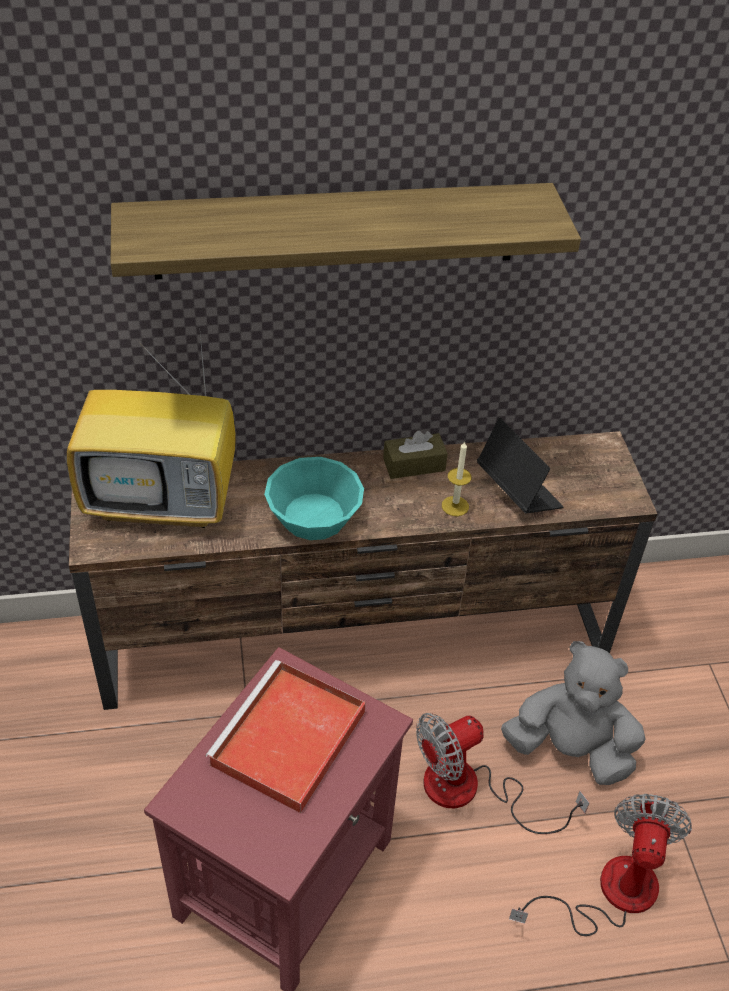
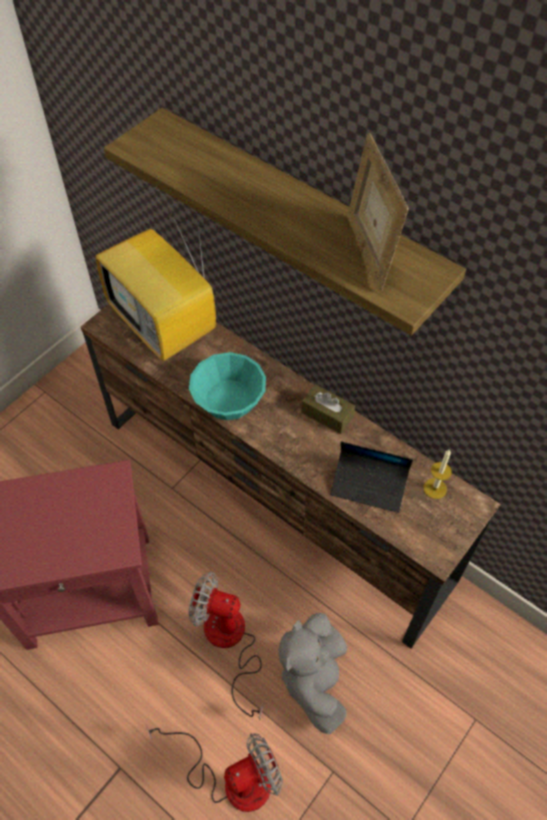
camera: 50 degrees right, 10 degrees up
(287, 741) = (69, 514): red tray -> none
(455, 506) = (316, 461): candle -> candle (435, 488)
(472, 210) = (369, 251): none -> picture frame
(518, 491) = (369, 485): laptop -> laptop turned 90 degrees clockwise
(570, 749) = (314, 677): grey plush toy -> grey plush toy turned 150 degrees counterclockwise

